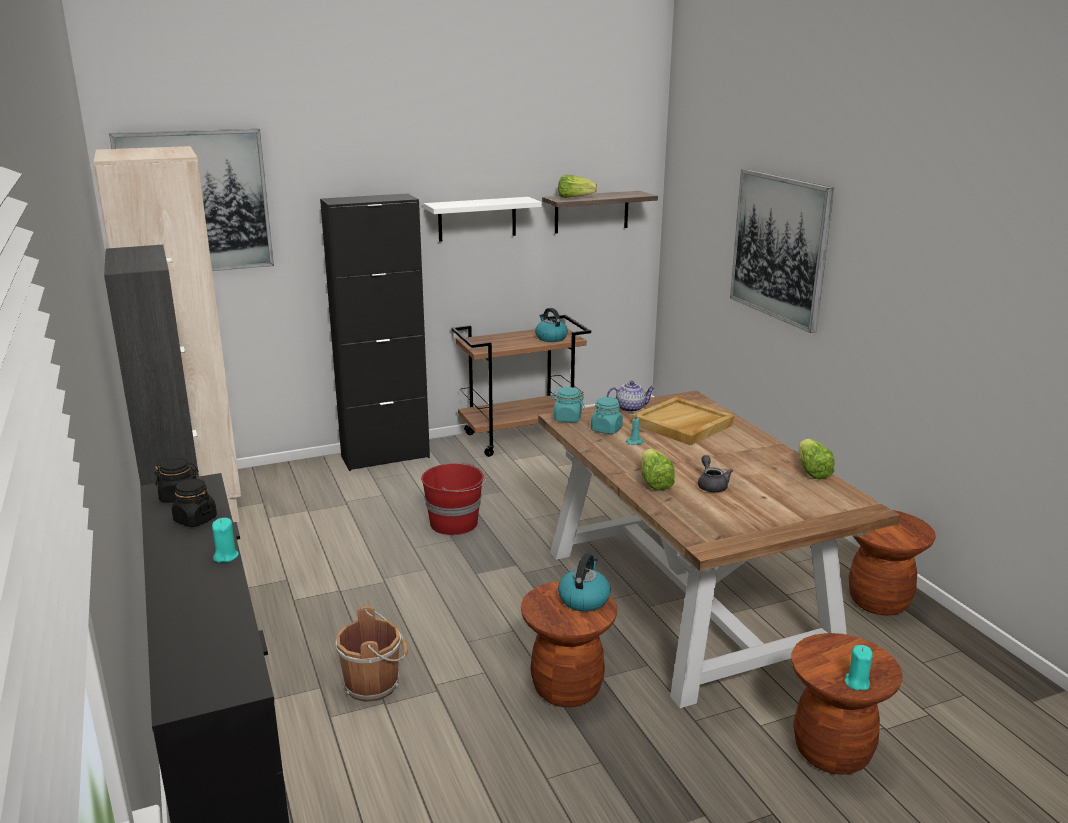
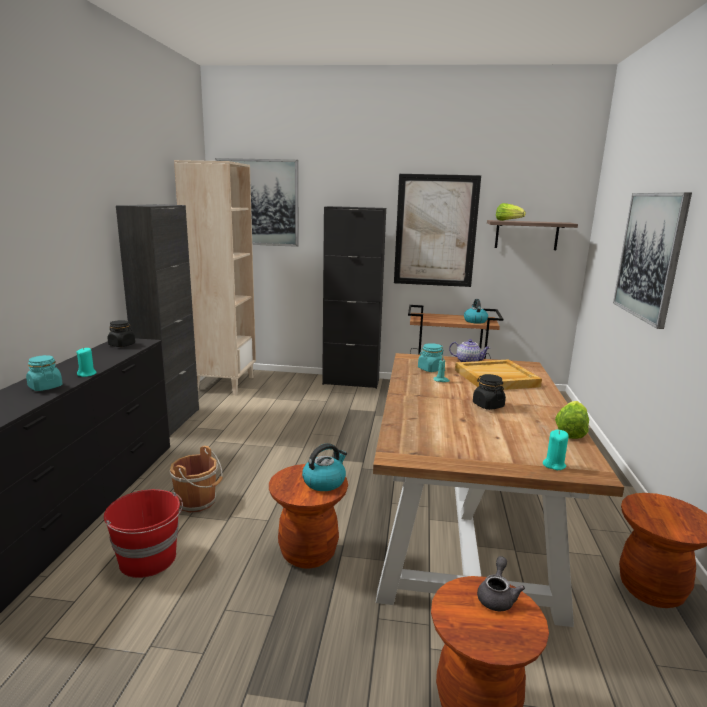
camera: 30 degrees right, 5 degrees down
(195, 519) = (108, 355): black jar -> black jar (488, 405)
(455, 523) = (351, 427): red bucket -> red bucket (149, 559)
(477, 219) = (435, 231): white shelf -> picture
(567, 418) = (412, 358): turquoise jar -> turquoise jar (45, 387)
(654, 482) = (417, 405): lettuce -> none
(711, 485) = (462, 418): grey teapot -> grey teapot (497, 596)
(856, 682) = (479, 637): turquoise candle -> turquoise candle (554, 465)

